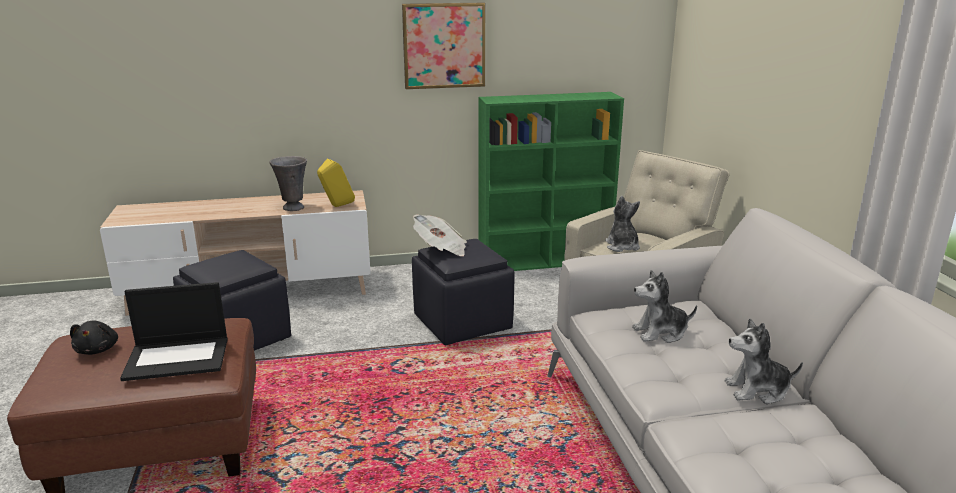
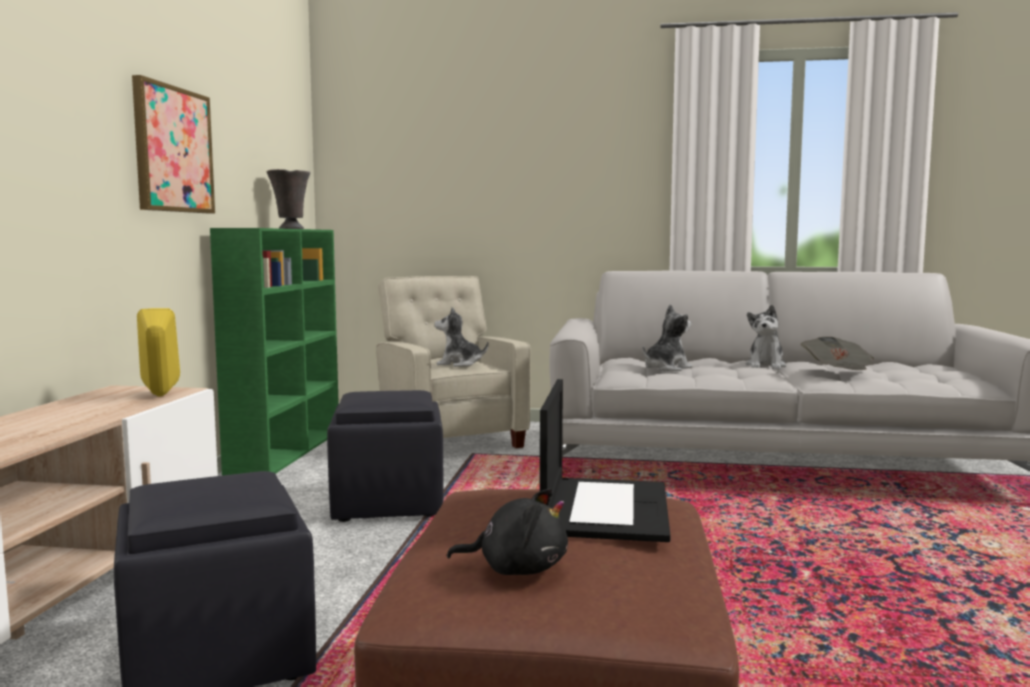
camera: 70 degrees left, 15 degrees down
(293, 208) = (103, 412): grey vase -> grey vase (290, 229)
(441, 249) = (367, 400): newspaper -> newspaper (838, 373)
(660, 333) = (666, 368): plush toy -> plush toy turned 135 degrees counterclockwise

